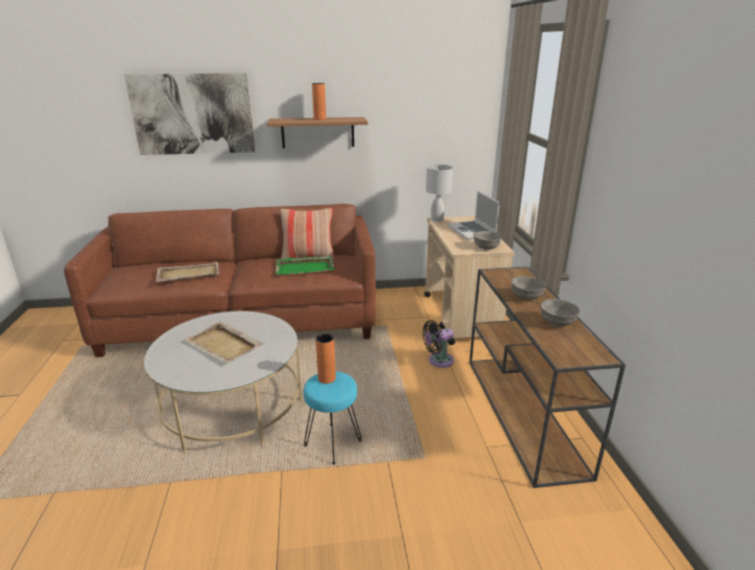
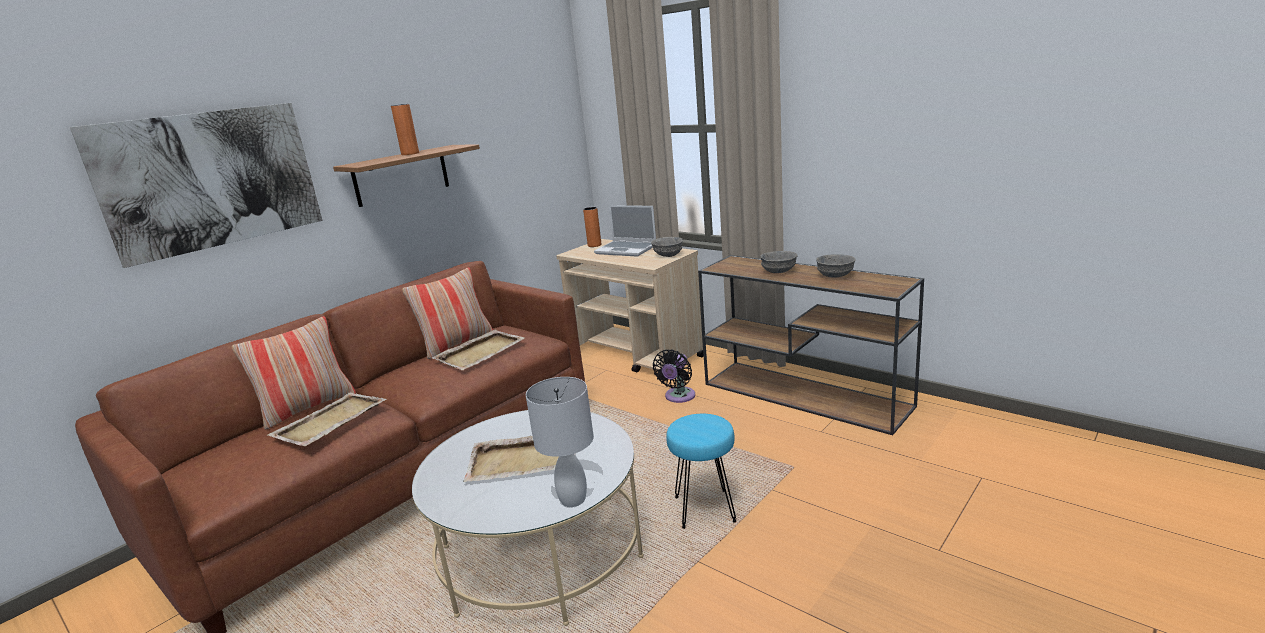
camera: 40 degrees left, 5 degrees down
(199, 261) = (307, 407): none -> pillow
(305, 267) = (481, 352): green tray -> beige tray
(327, 378) = (687, 425): orange vase -> orange vase (594, 245)
(436, 219) = (570, 253): white table lamp -> white table lamp (572, 499)

